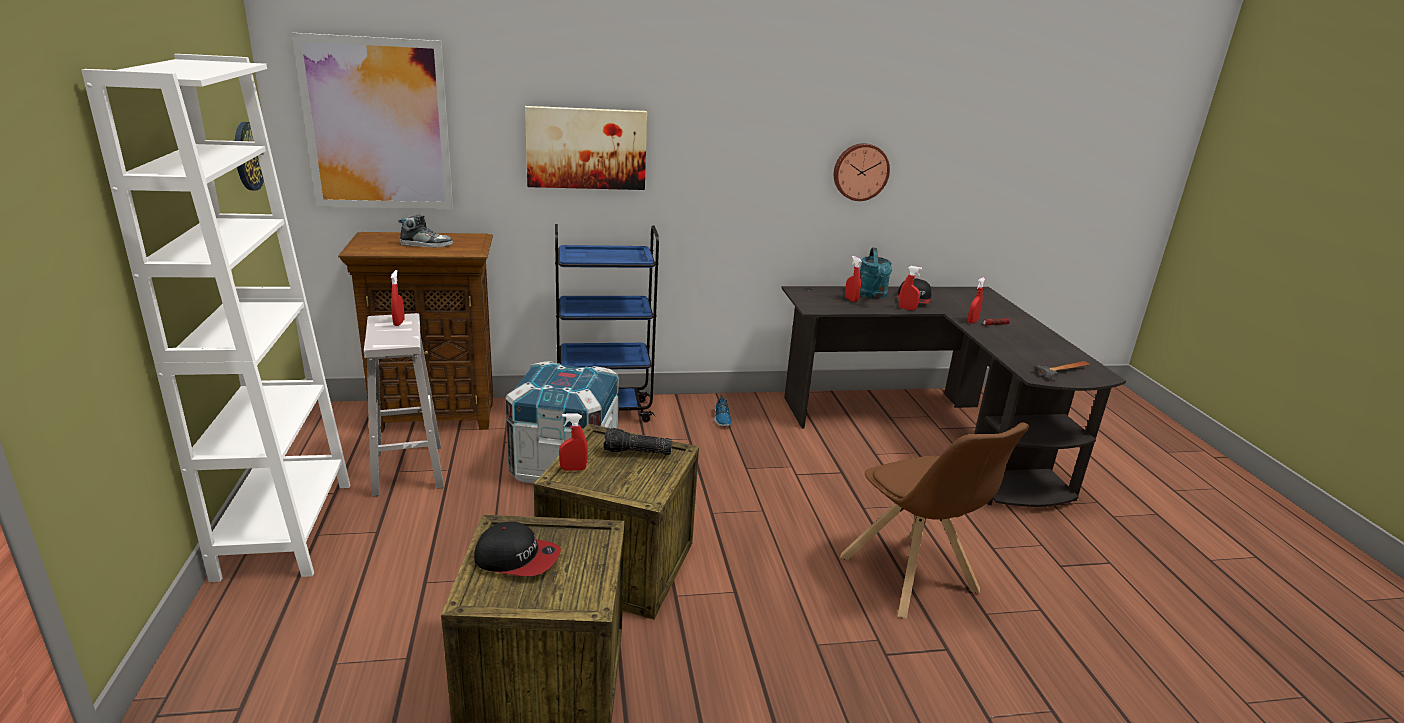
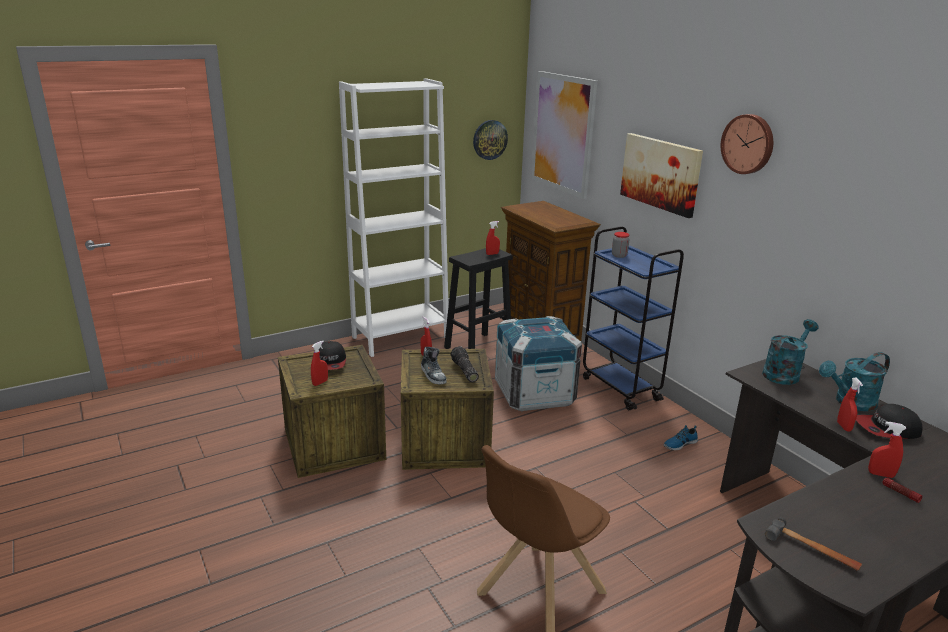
camera: 70 degrees right, 0 degrees up
(408, 470) = (477, 348): white stool -> black stool
(426, 244) = (546, 215): shoe -> shoe (433, 375)
(581, 257) = (619, 255): none -> jar
(817, 297) = (784, 373): none -> turquoise watering can
(851, 299) = (811, 391): red spray bottle -> red spray bottle (320, 383)
(860, 171) = (892, 259): wall clock -> wall clock (748, 144)

